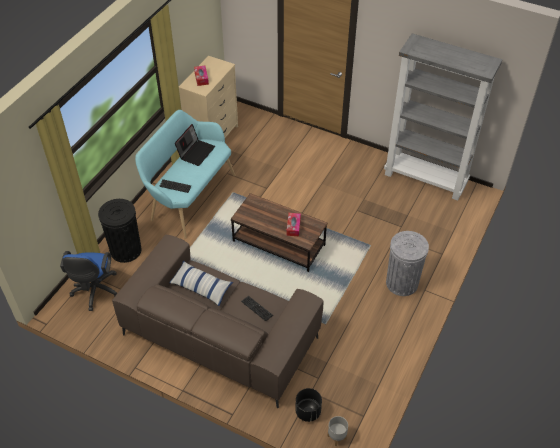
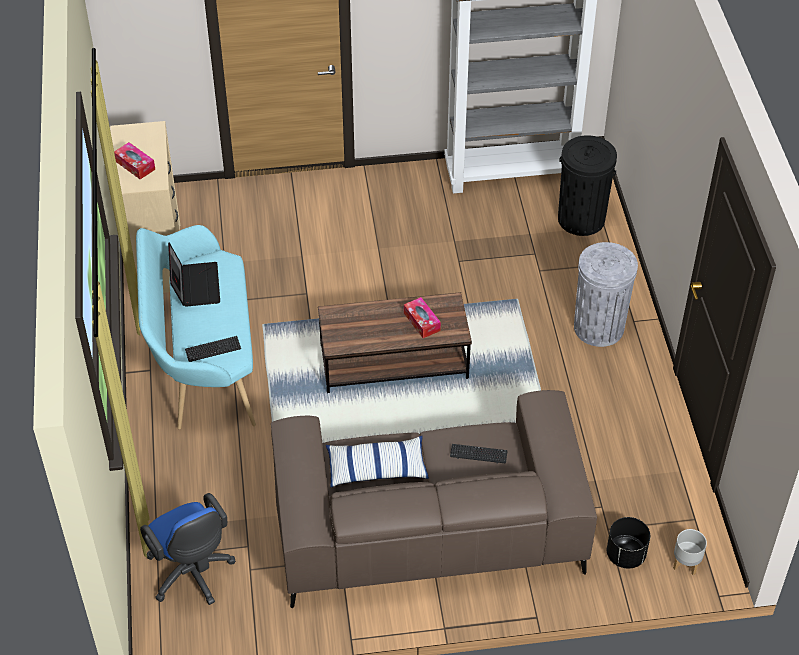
camera: 35 degrees left, 0 degrees up
(126, 250) = (180, 491): black trash can -> black trash can (581, 219)

